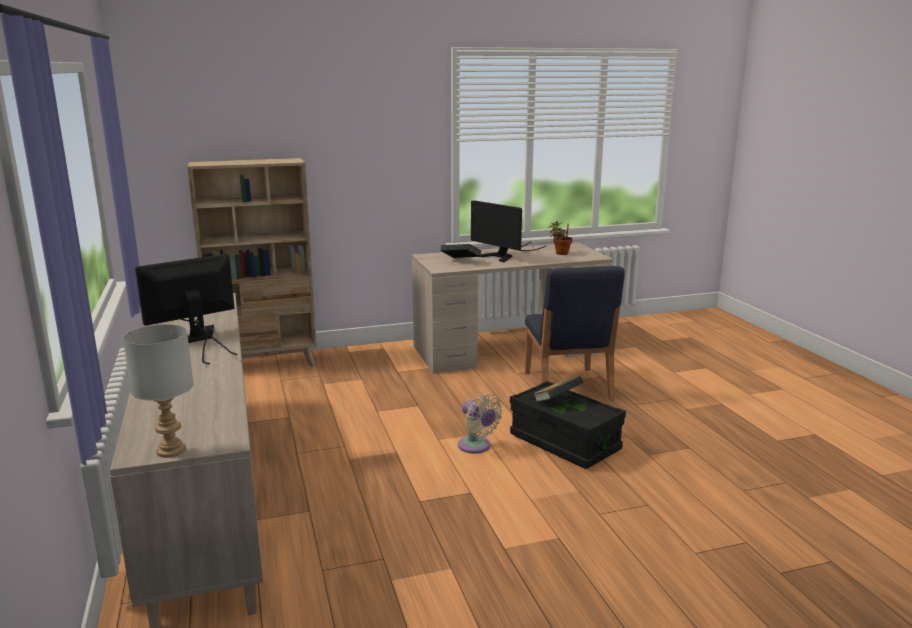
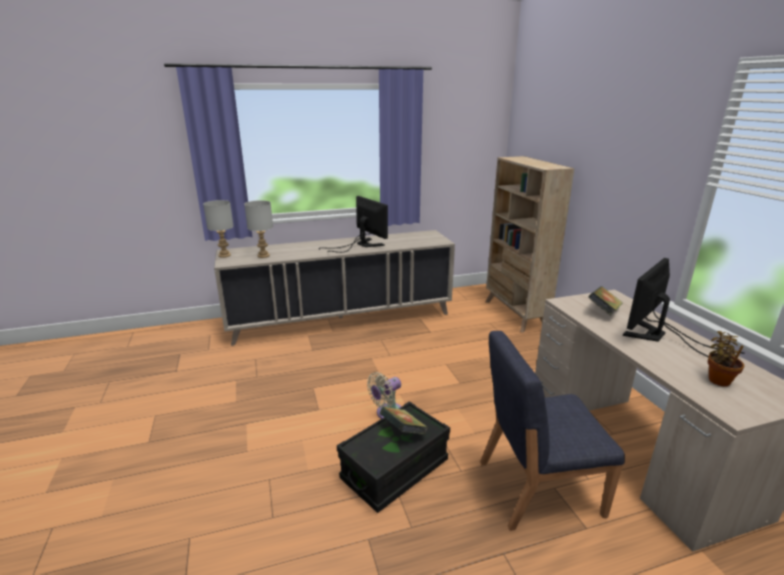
camera: 90 degrees right, 5 degrees up
(204, 410) = (264, 256): none -> grey table lamp

